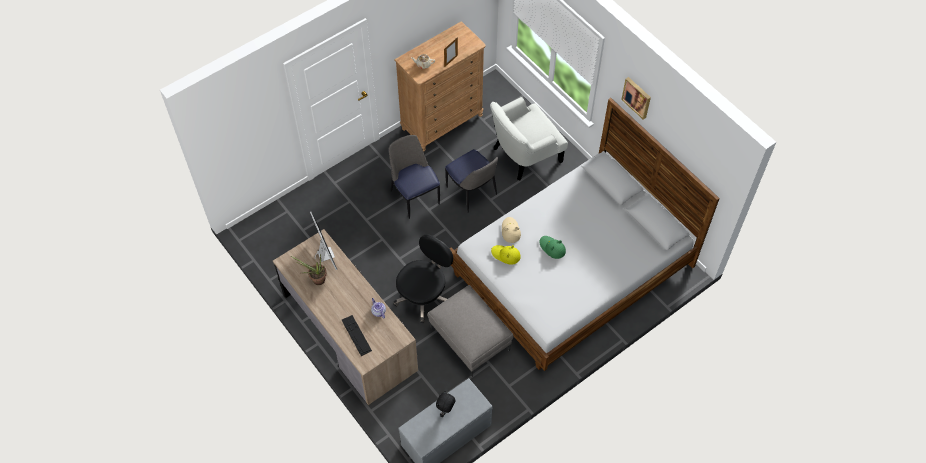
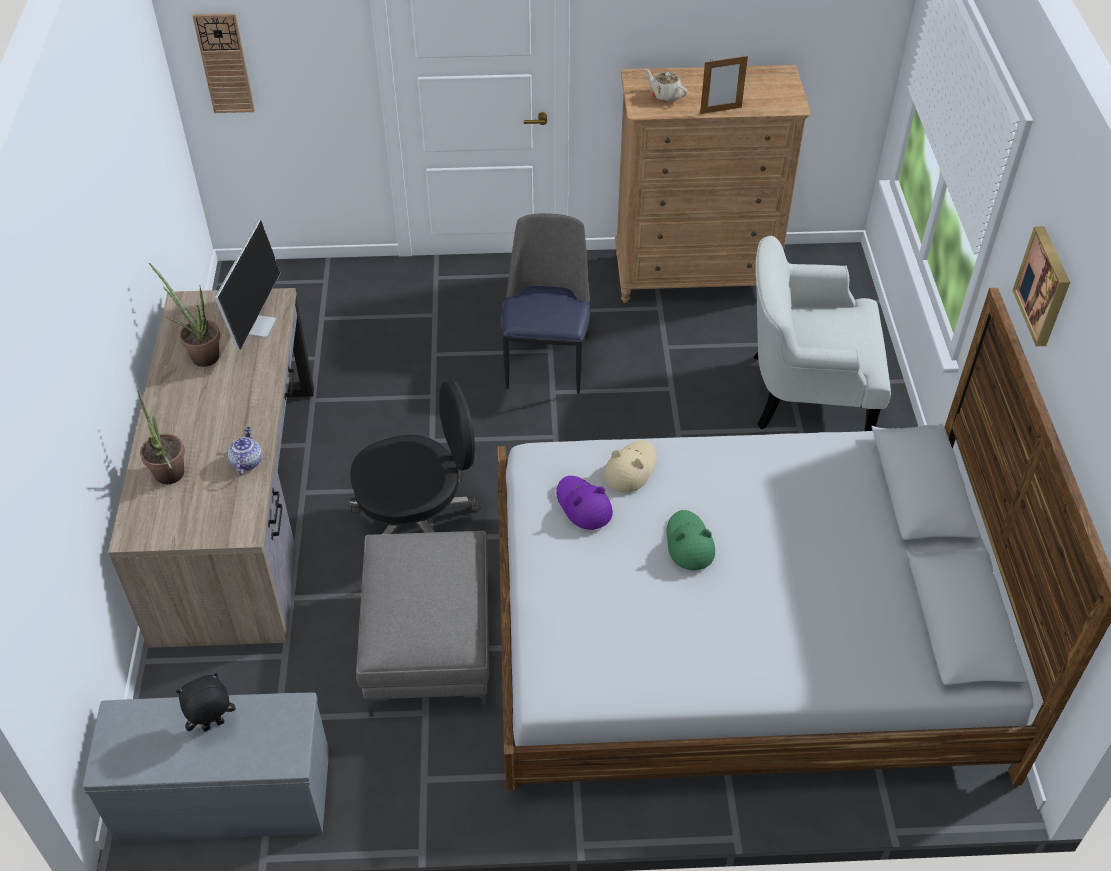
camera: 35 degrees right, 10 degrees down
(228, 145) = (224, 63): none -> wall clock
(356, 335) = (170, 478): keyboard -> potted plant
(472, 192) = (654, 404): chair -> none
(506, 255) = (583, 505): yellow hat -> purple hat

